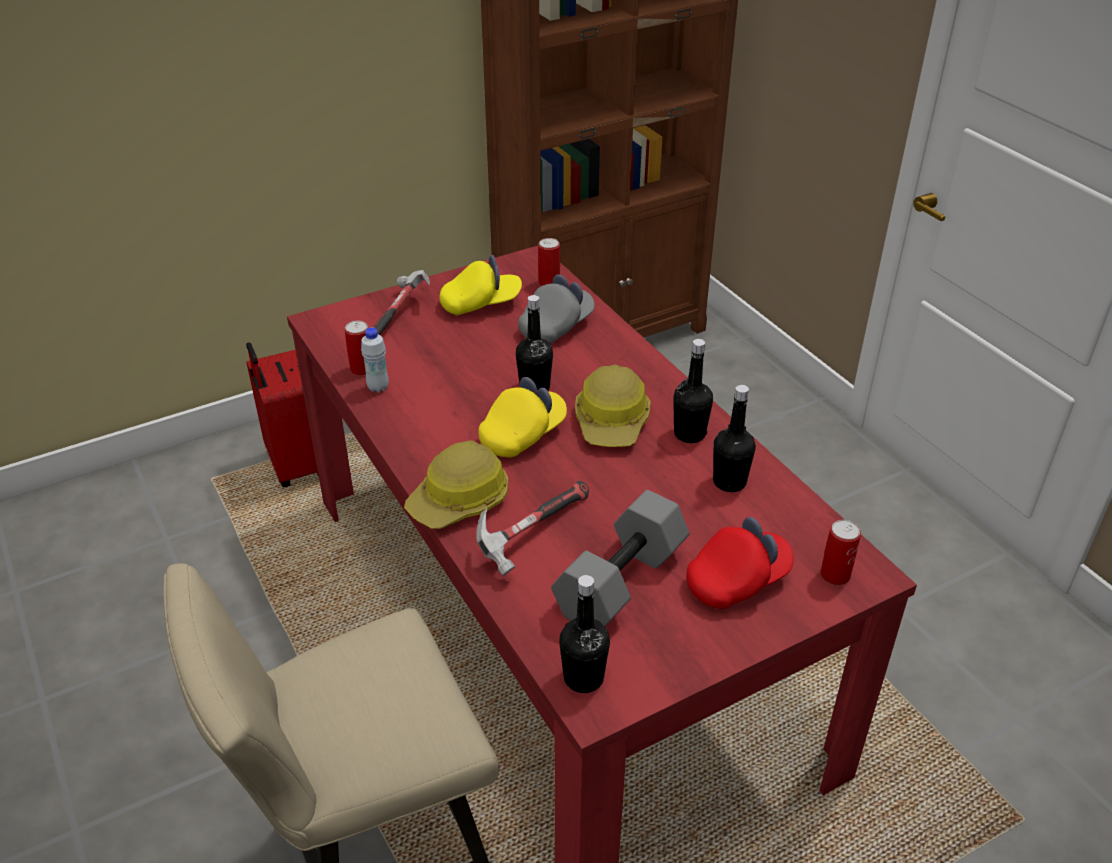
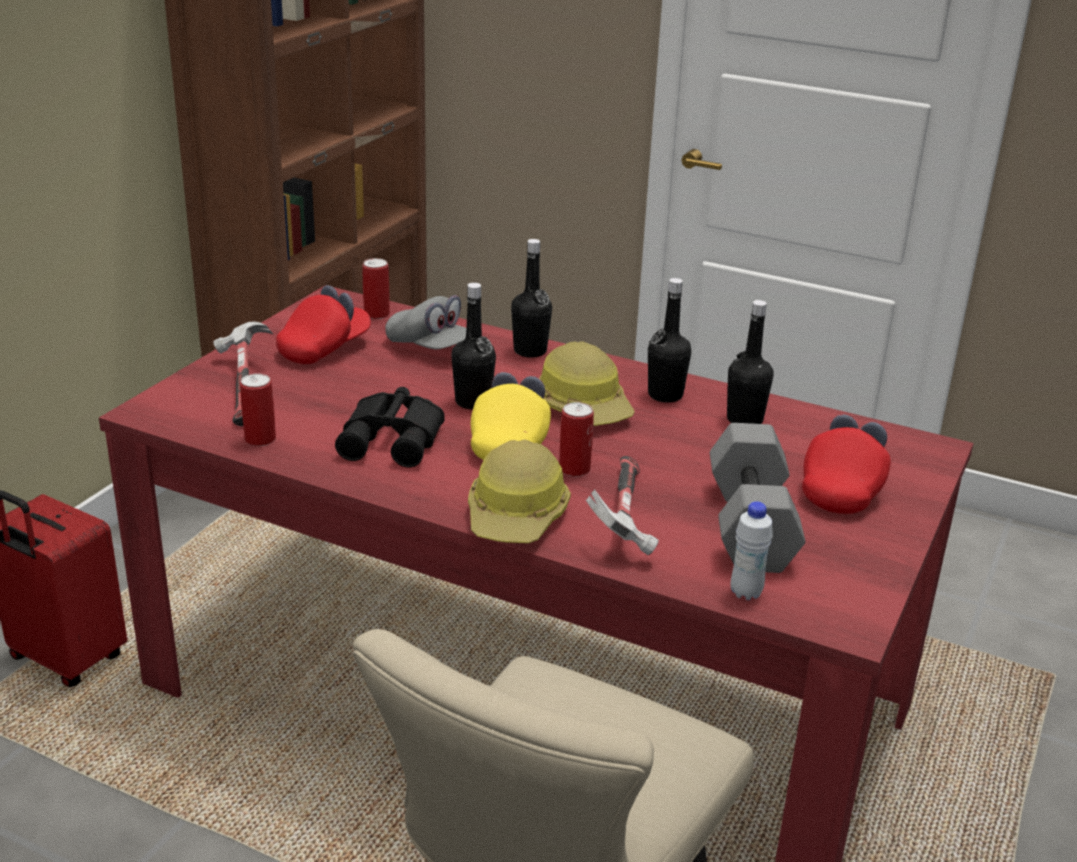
camera: 35 degrees left, 10 degrees down
(378, 388) = (301, 450): white bottle -> white bottle (746, 593)
(447, 401) = (395, 439): none -> black binoculars
(481, 304) = (324, 348): yellow cap -> red cap
(556, 327) = (431, 347): grey cap -> grey cap turned 120 degrees clockwise
(583, 678) = (813, 609): black bottle -> black bottle (530, 351)
(835, 575) = (910, 457): can -> can (574, 469)

